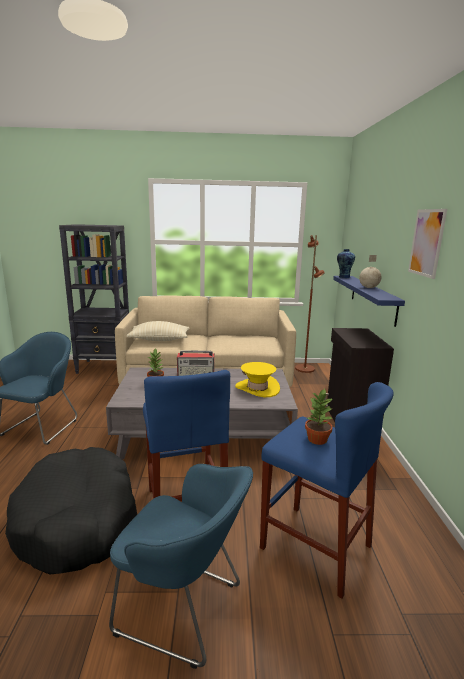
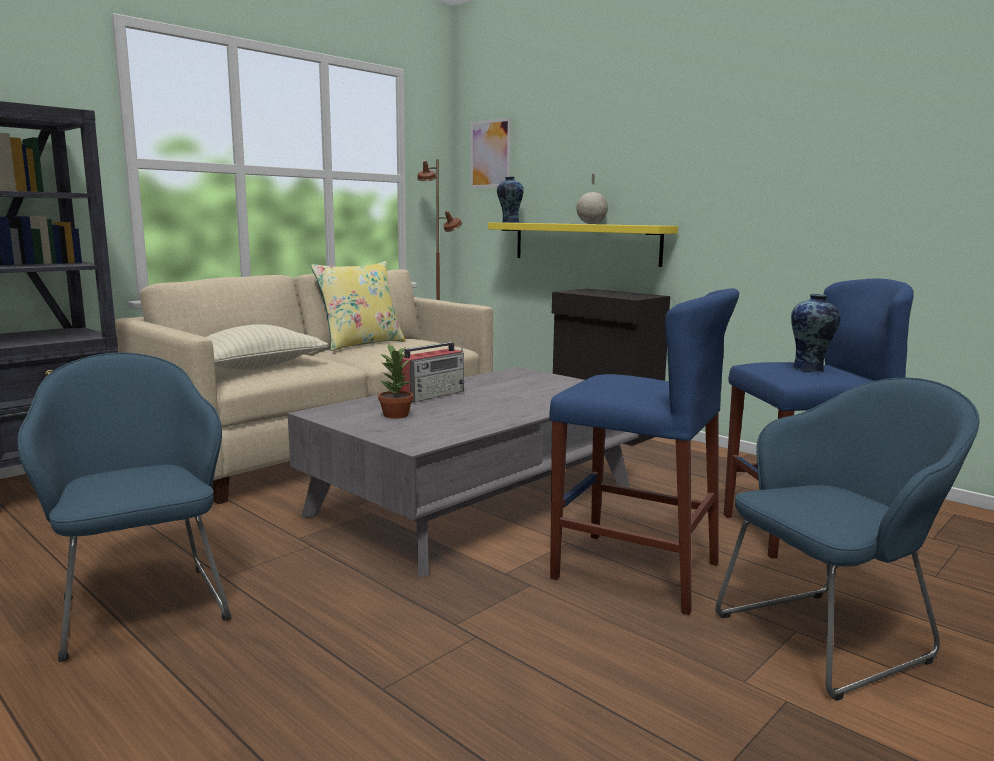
camera: 45 degrees left, 5 degrees down
(78, 520) = (541, 655): black dog bed -> none
(234, 335) = (360, 344): none -> yellow pillow
(257, 388) = (548, 387): yellow hat -> none
(316, 439) = (810, 369): potted plant -> vase
(372, 298) = (585, 243): blue shelf -> yellow shelf
(426, 242) = (714, 141): picture -> picture (490, 154)

